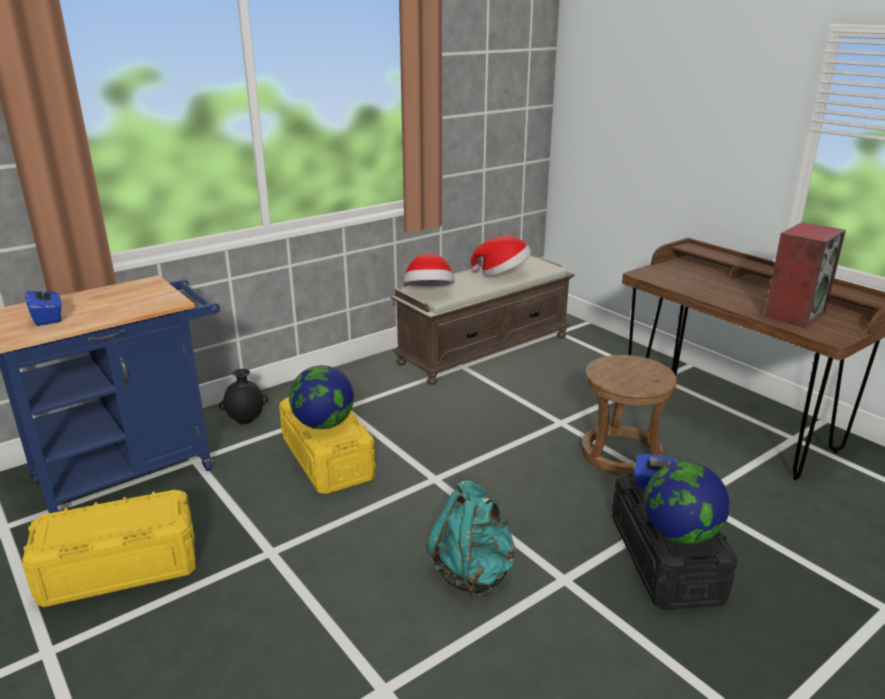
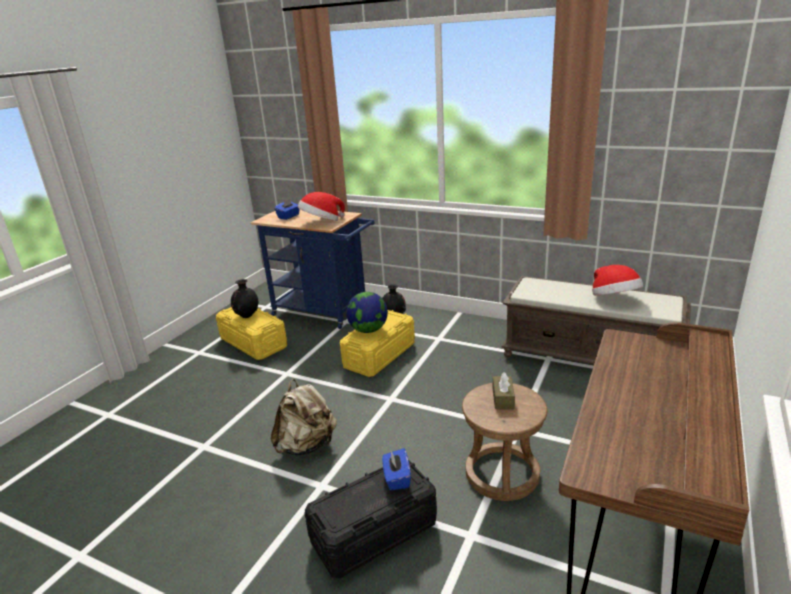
camera: 65 degrees right, 0 degrees up
(104, 521) = (247, 315): none -> black vase
(429, 293) = (529, 287): hat -> hat (321, 222)
(473, 573) = (307, 445): turquoise backpack -> beige backpack
(619, 370) = (503, 398): none -> brown tissue box
(680, 534) = (339, 504): globe -> none
(794, 314) = (627, 439): speaker -> none

